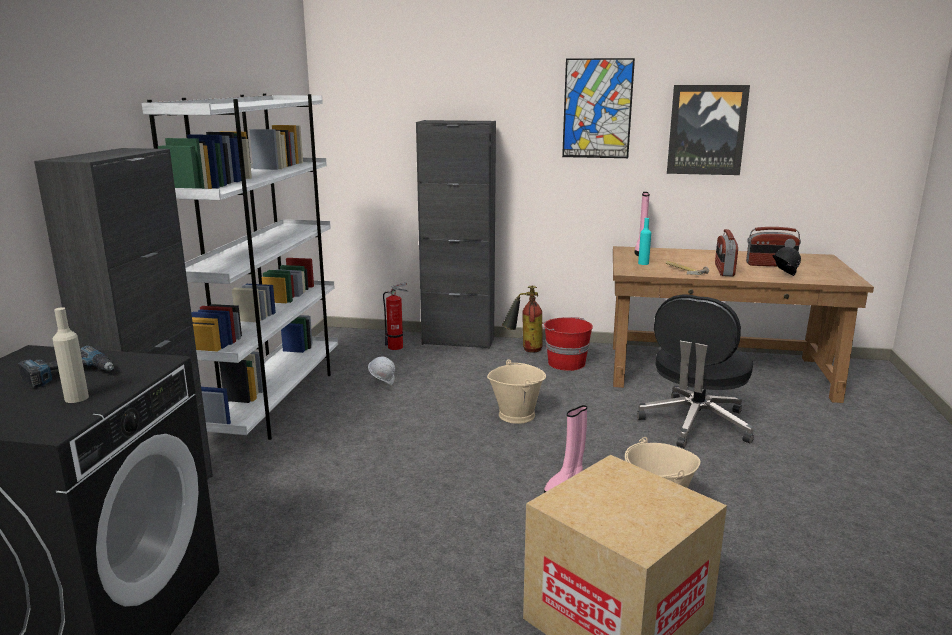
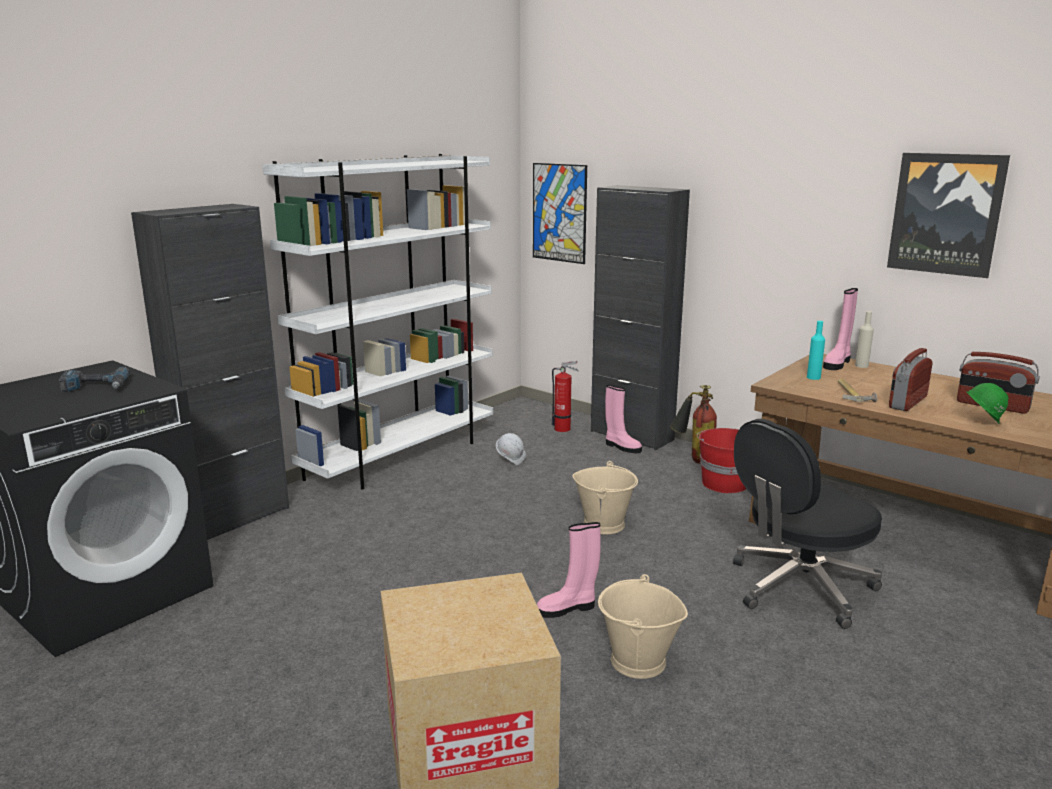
camera: 30 degrees right, 0 degrees up
(76, 398) = (71, 404): beige bottle -> beige bottle (861, 366)
(460, 352) = (622, 447): none -> pink boot
(597, 109) = (806, 180): picture -> picture (559, 213)
(783, 276) = (981, 423): black hard hat -> green hard hat

